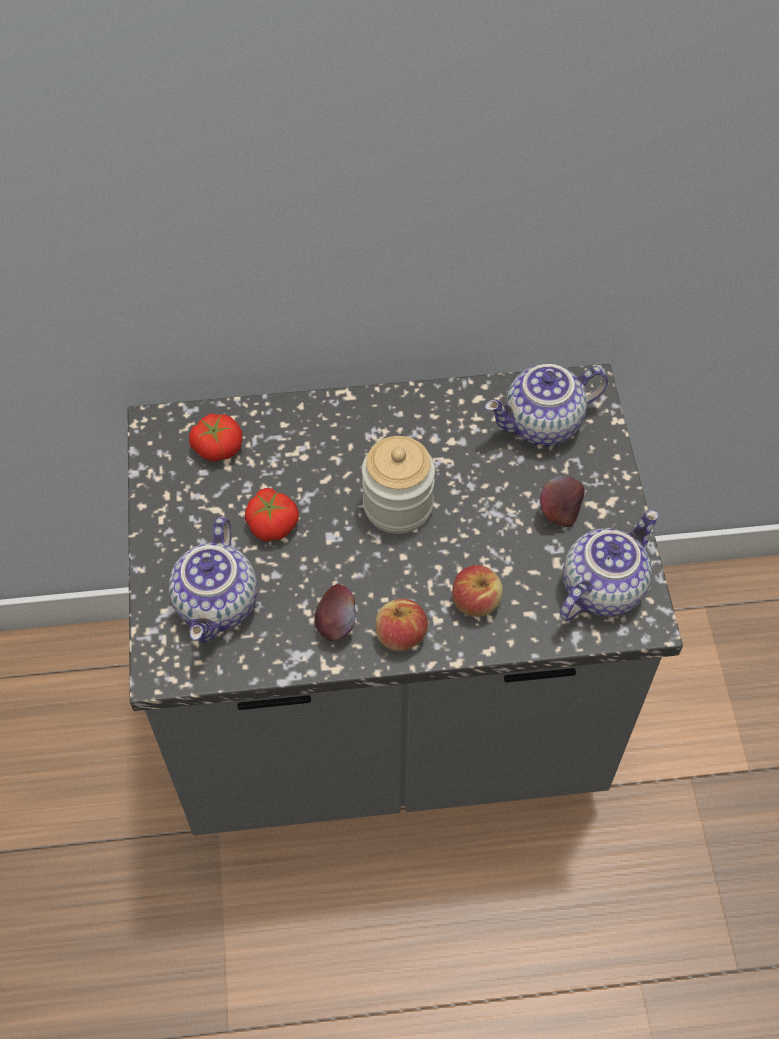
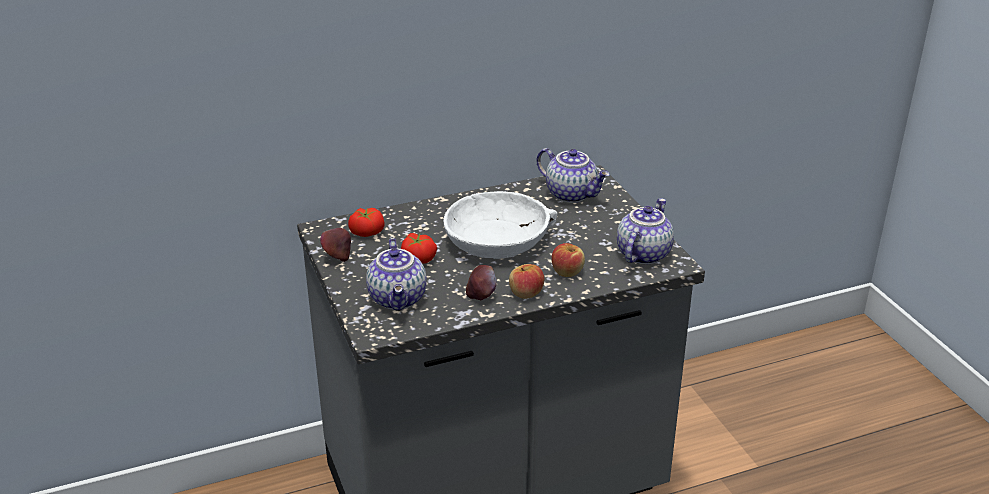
camera: 15 degrees left, 25 degrees down
(398, 505) = (497, 239): jar -> white bowl
(542, 425) = (572, 194): teapot -> teapot turned 105 degrees counterclockwise
(559, 512) = (600, 227): apple -> apple (337, 256)

